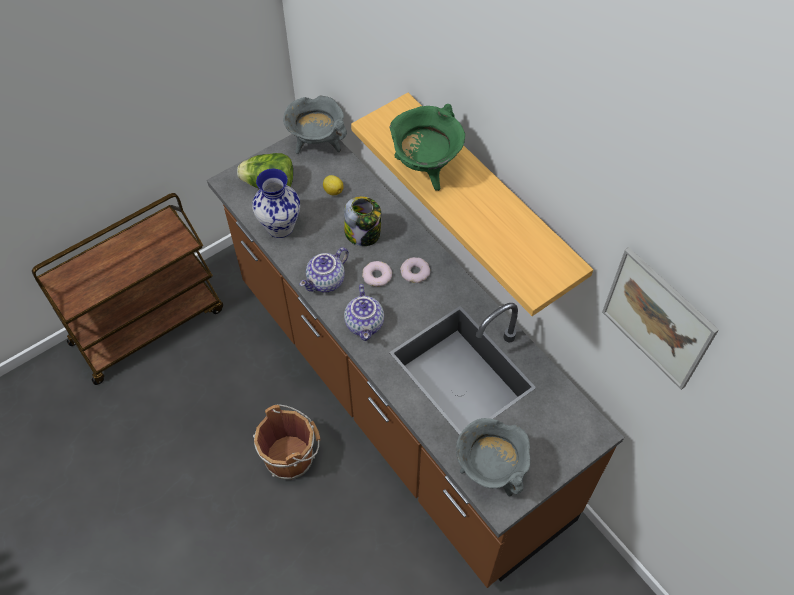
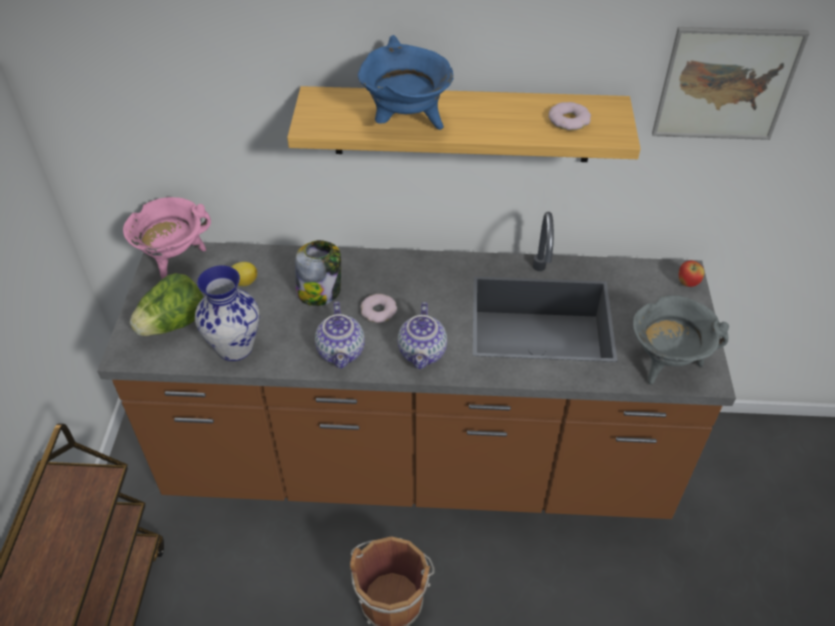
camera: 50 degrees left, 10 degrees down
(317, 144) = (174, 260): grey cooking pot -> pink cooking pot
(365, 324) = (423, 353): teapot -> teapot turned 60 degrees clockwise
(415, 272) = (404, 283): donut -> donut (569, 120)
(425, 169) = (406, 123): green cooking pot -> blue cooking pot
(587, 441) = (687, 283): none -> apple

